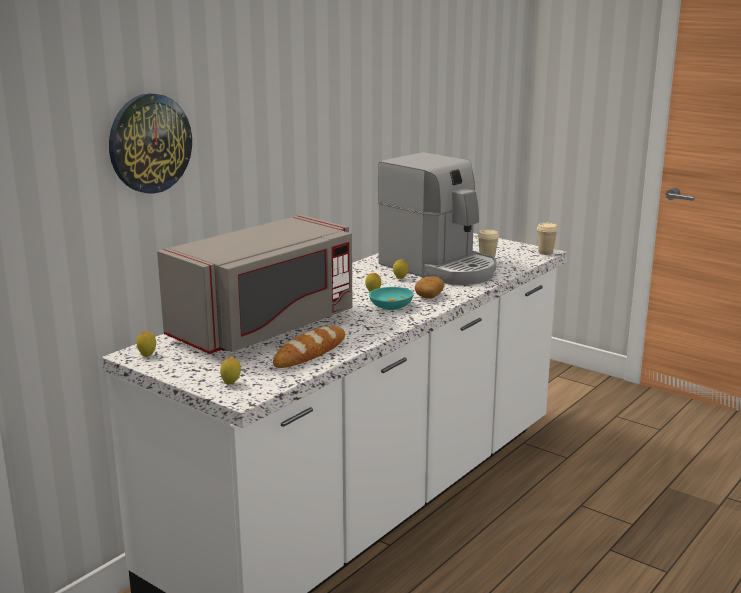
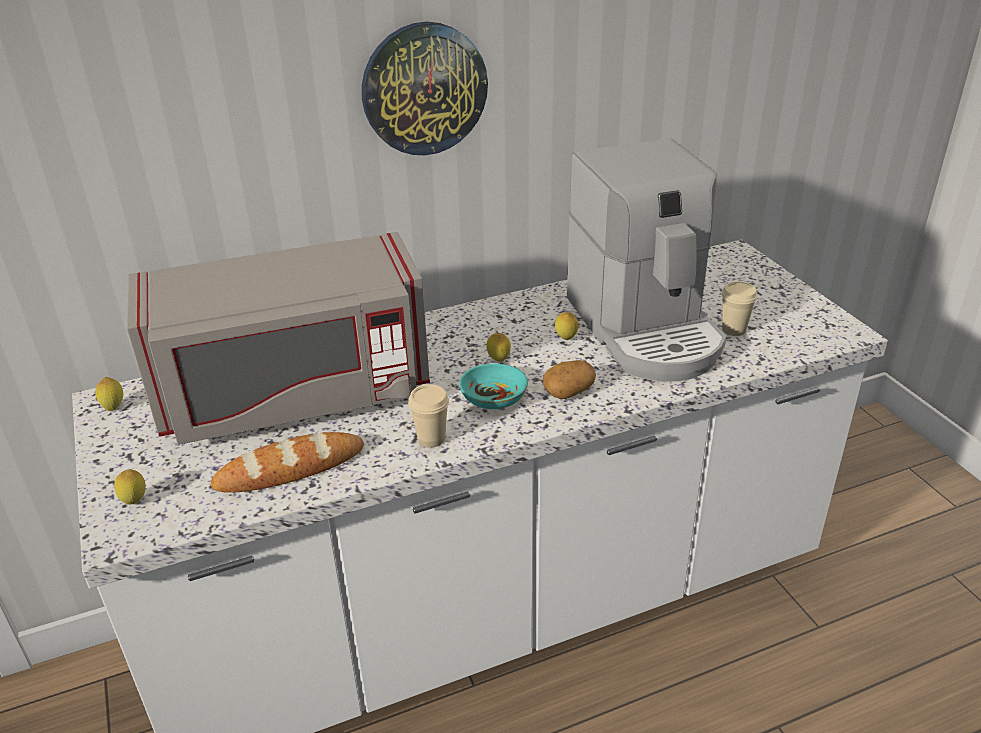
camera: 30 degrees right, 15 degrees up
(149, 143) = (126, 117): wall clock -> wall clock (424, 89)
(545, 252) = (846, 335): beige cup -> beige cup (431, 439)

